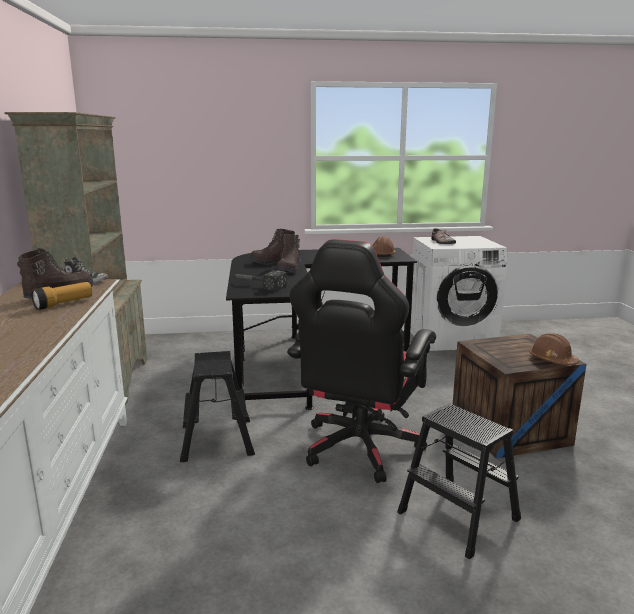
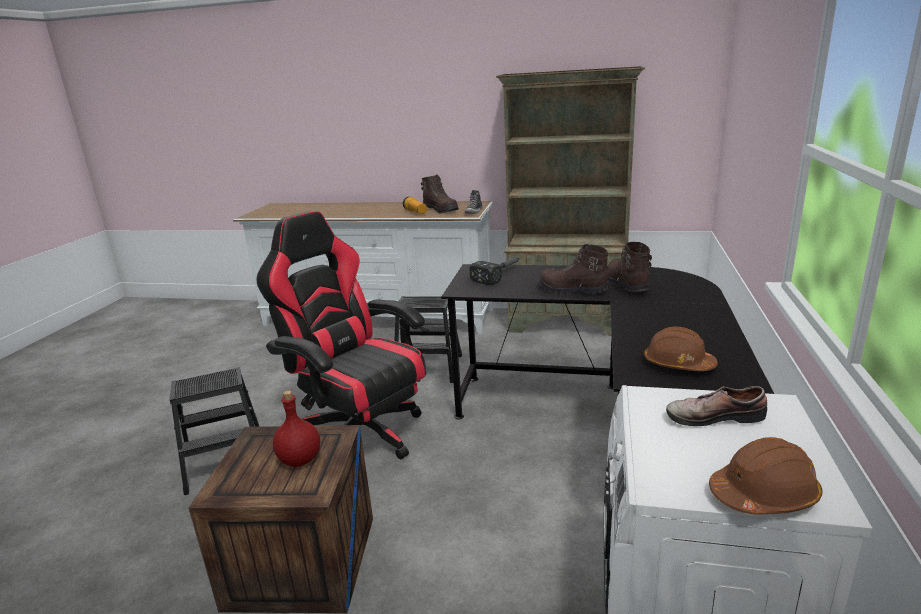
camera: 110 degrees right, 5 degrees up
(509, 347) = (300, 460): none -> red bottle
(552, 360) = (229, 479): brown hard hat -> brown hard hat (764, 495)

